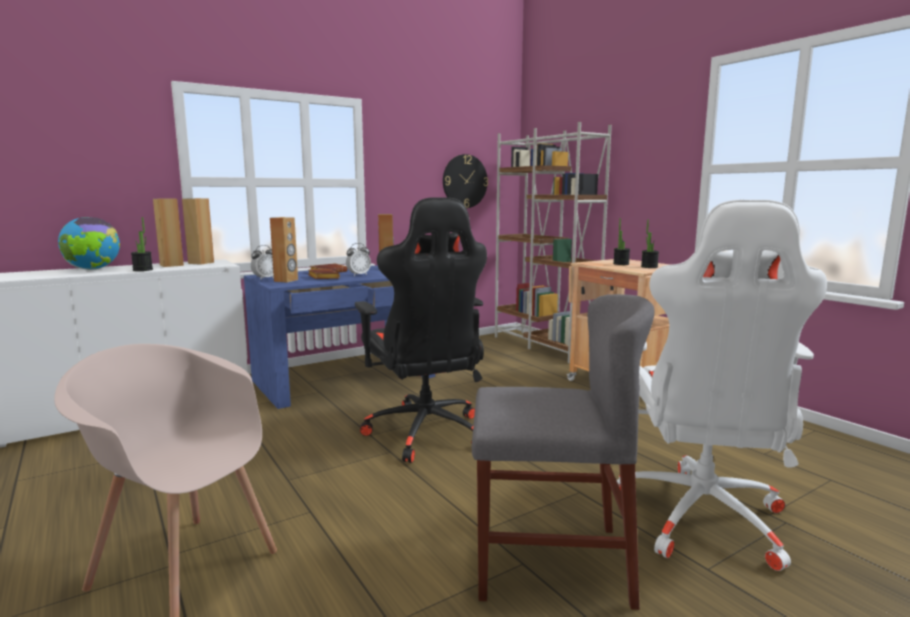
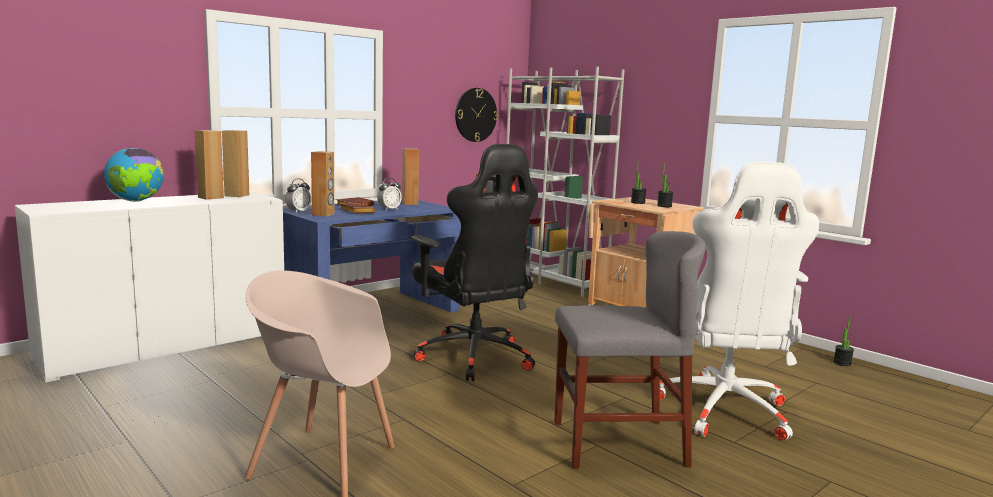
camera: 10 degrees left, 0 degrees up
(143, 270) = (190, 202): potted plant -> potted plant (842, 363)
(544, 346) = (552, 282): brown bookcase -> white bookcase

